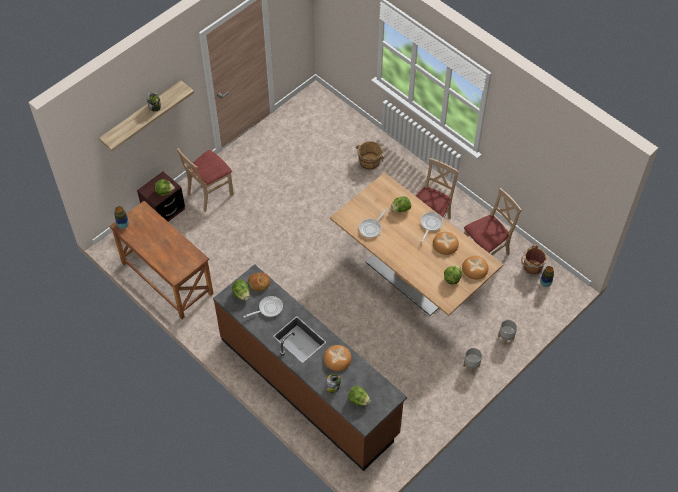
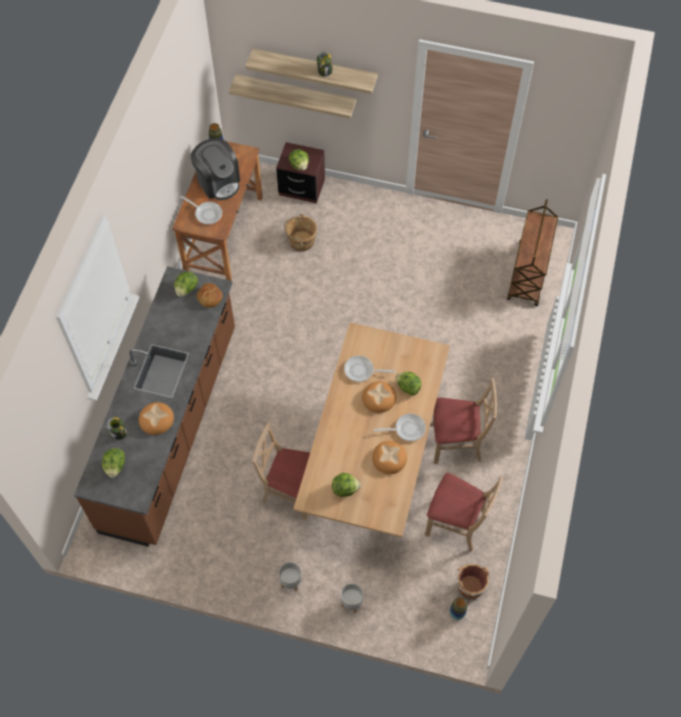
camera: 60 degrees right, 5 degrees up
(133, 146) = (296, 94): none -> shelf
(154, 238) = (218, 182): none -> coffee machine
(209, 193) = (350, 214): beige chair -> beige chair (291, 492)
(268, 308) = (183, 322): frying pan -> frying pan (206, 213)
(333, 122) = (528, 275): none -> brown cart
(369, 162) = (499, 338): brown bucket -> brown bucket (301, 241)
(475, 268) = (375, 507): bread -> bread (379, 398)

